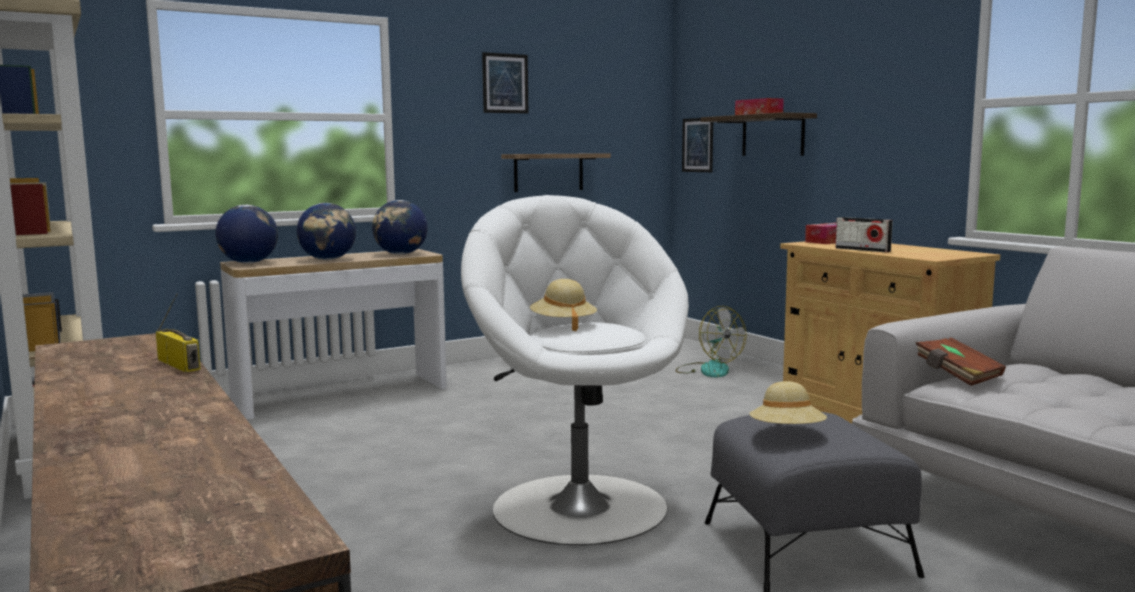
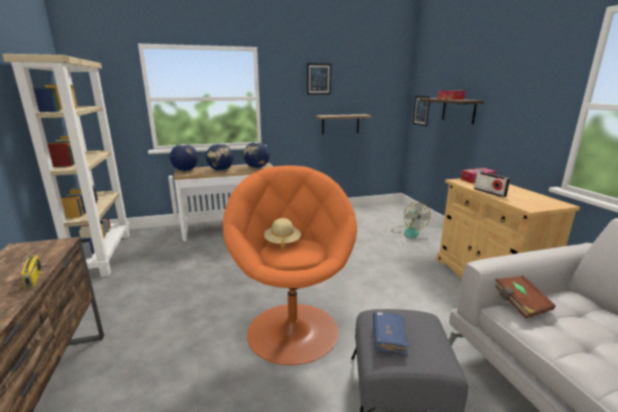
camera: 15 degrees right, 10 degrees up
(579, 505) = (293, 330): white armchair -> orange armchair
(787, 433) = (389, 337): beige hat -> blue book

